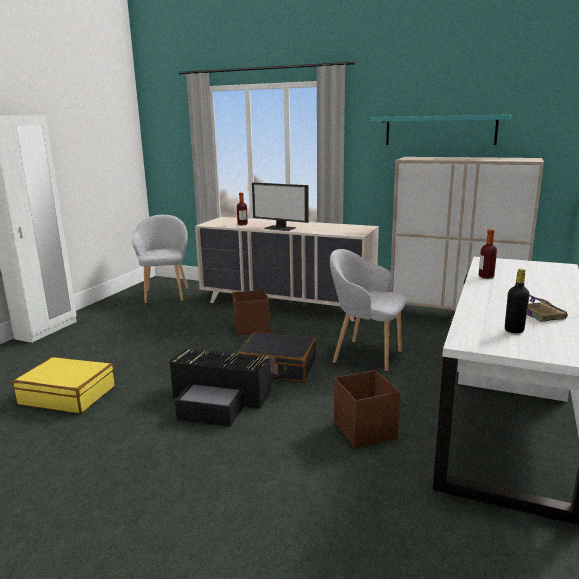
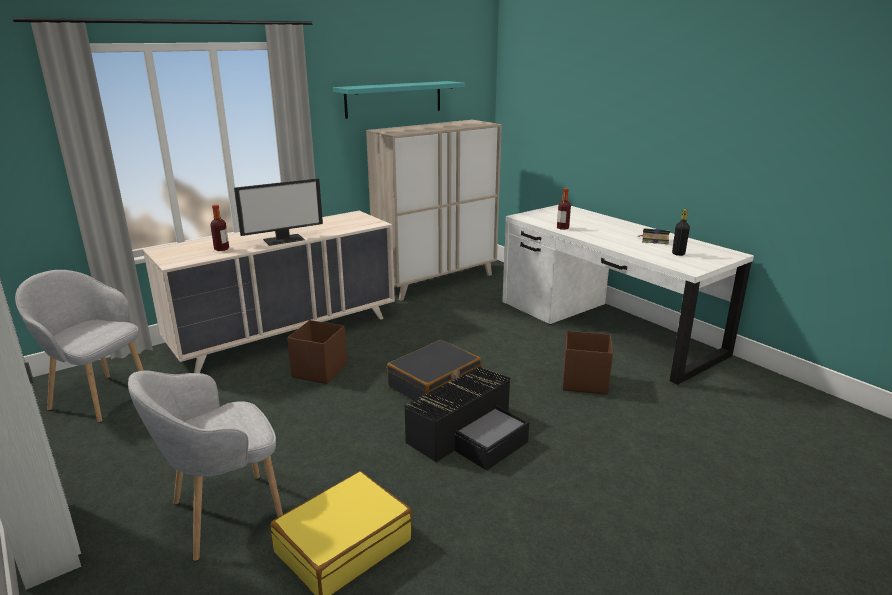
camera: 60 degrees left, 5 degrees up
(365, 355) = (460, 338): grey armchair -> grey armchair (223, 515)

